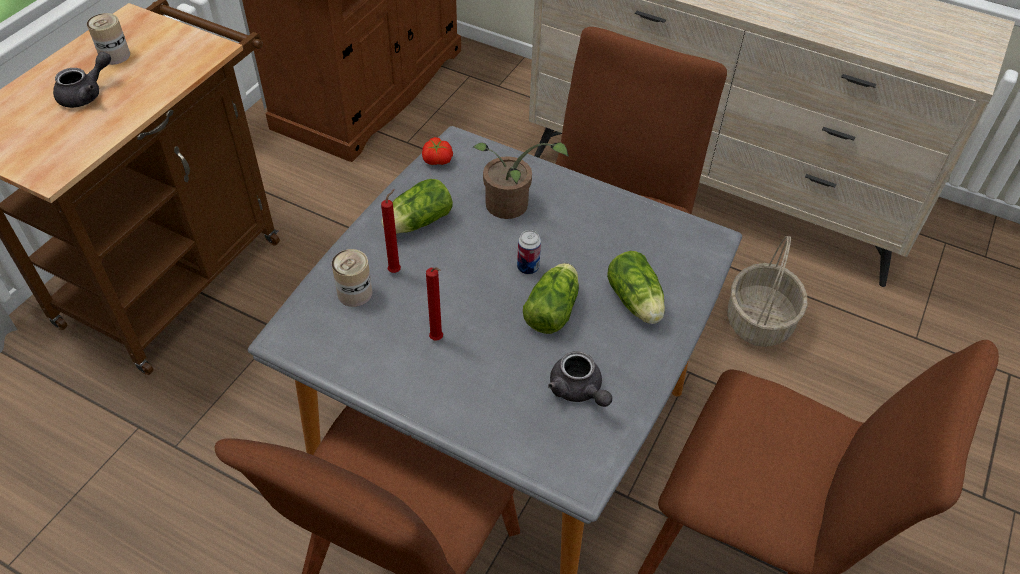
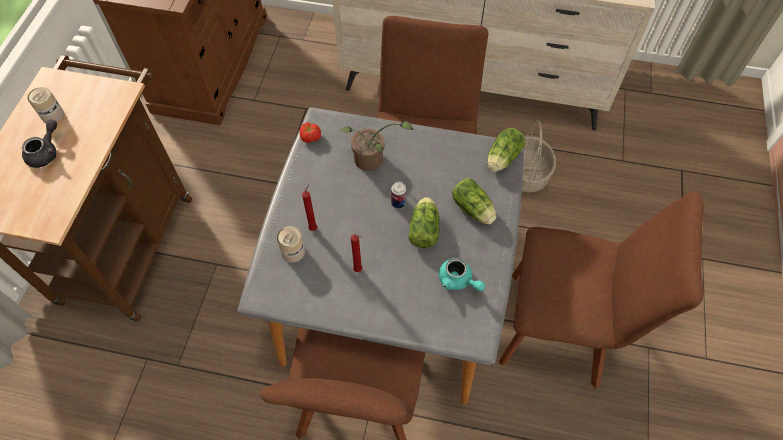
camera: 15 degrees left, 10 degrees up
(416, 223) = (314, 189): lettuce -> lettuce (502, 159)
(578, 391) = (458, 281): grey teapot -> turquoise teapot

